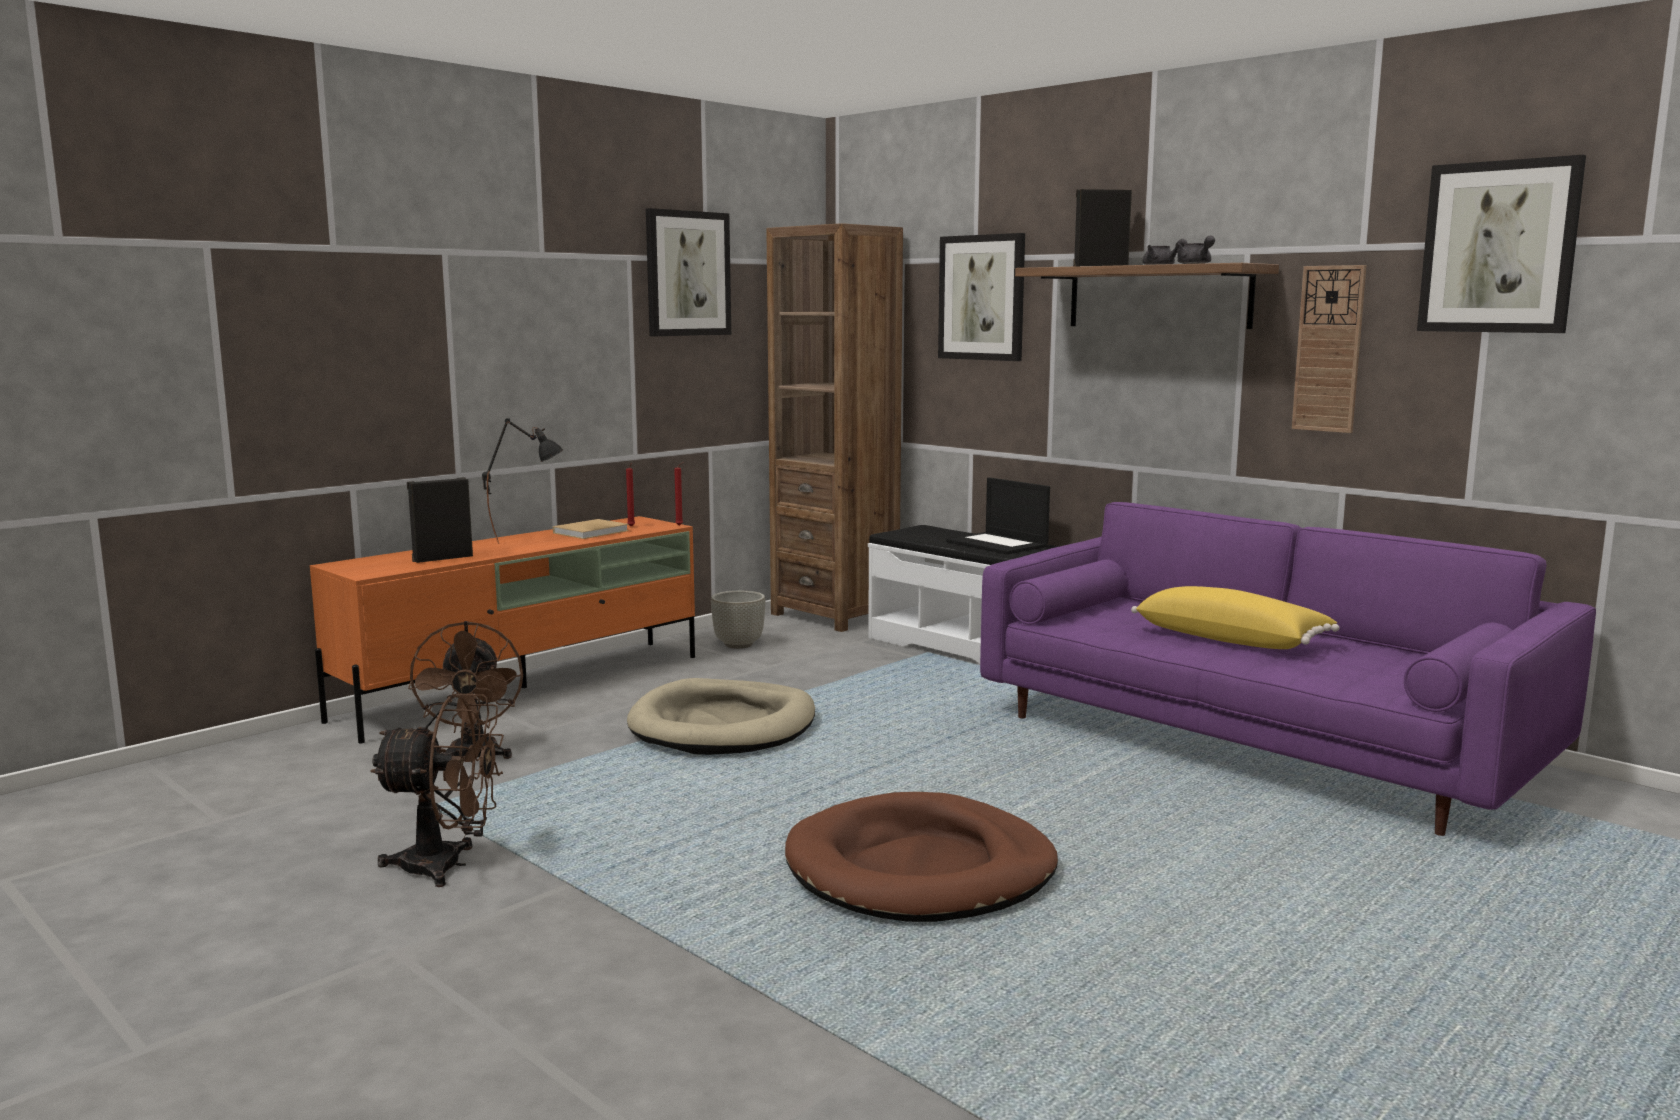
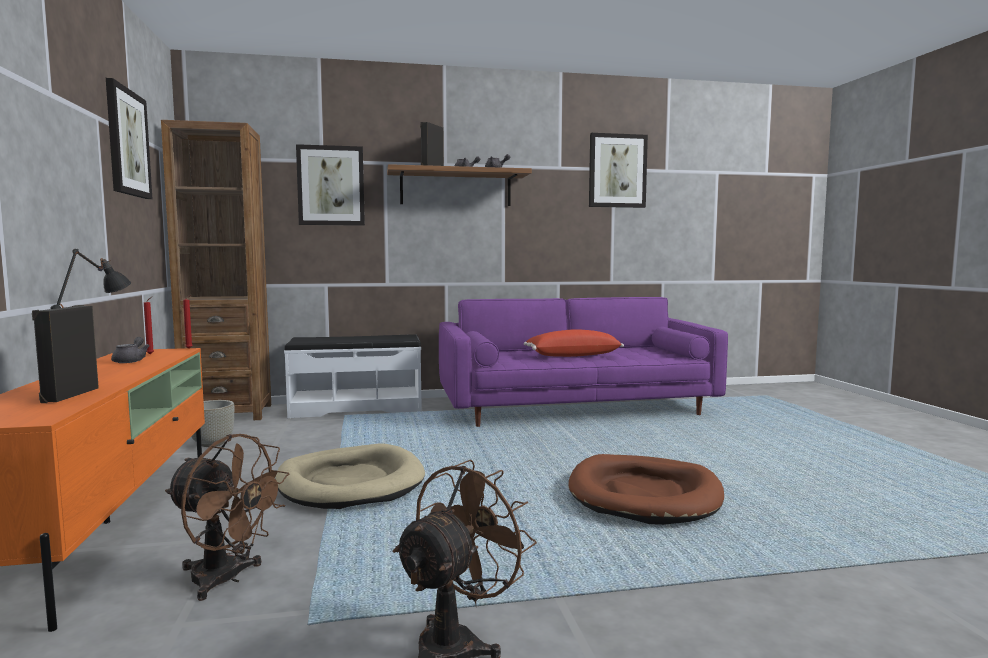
camera: 55 degrees left, 5 degrees down
(592, 531) = (131, 361): beige book -> grey teapot
(998, 544) = (376, 337): laptop -> none
(1231, 640) = (572, 355): yellow pillow -> red pillow
(1329, 349) = (549, 215): wall clock -> none

